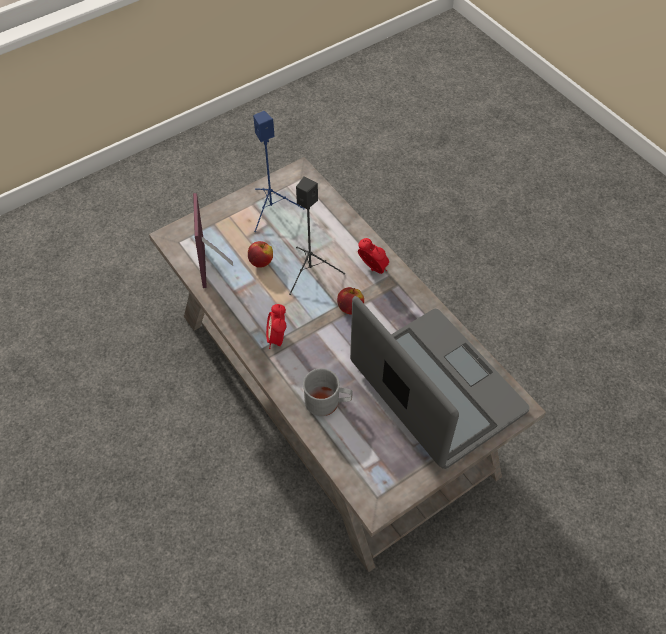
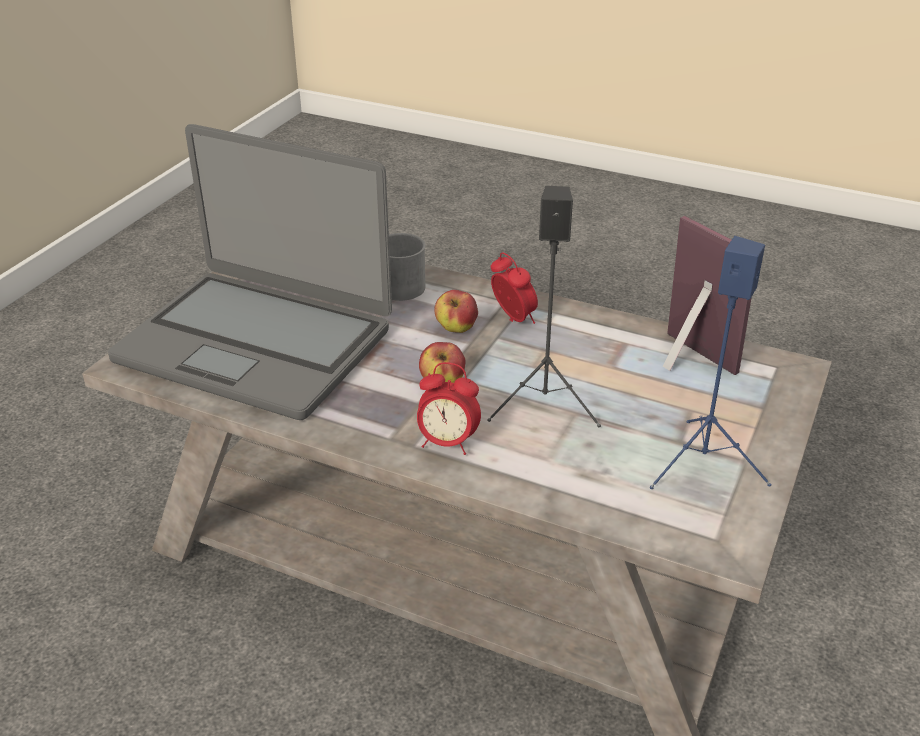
camera: 150 degrees right, 20 degrees down
(261, 262) = (630, 388): apple -> apple (456, 329)

